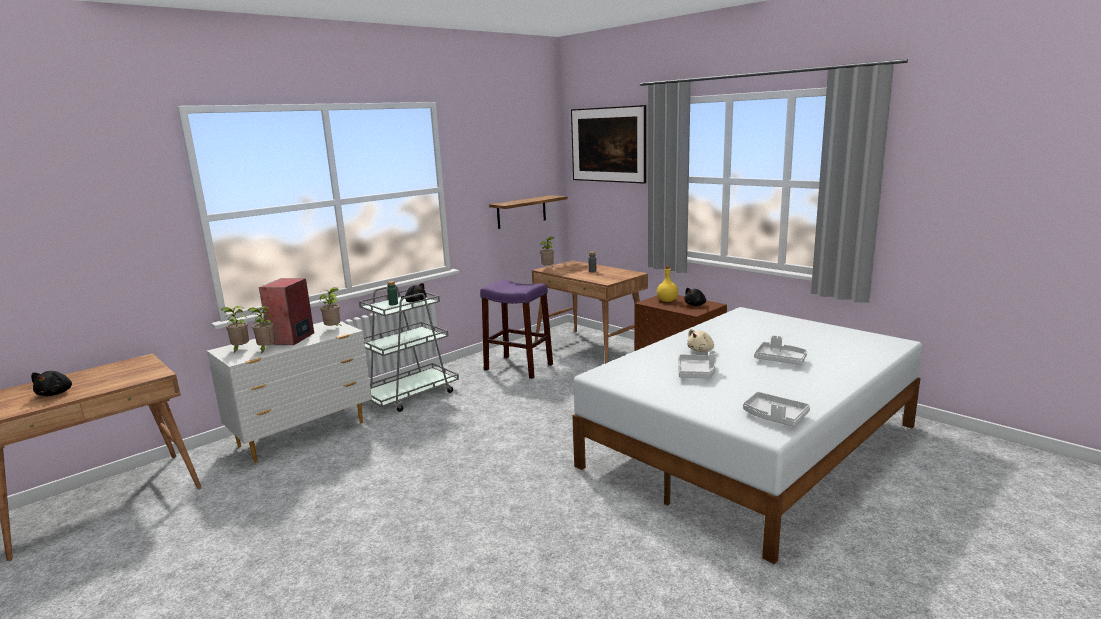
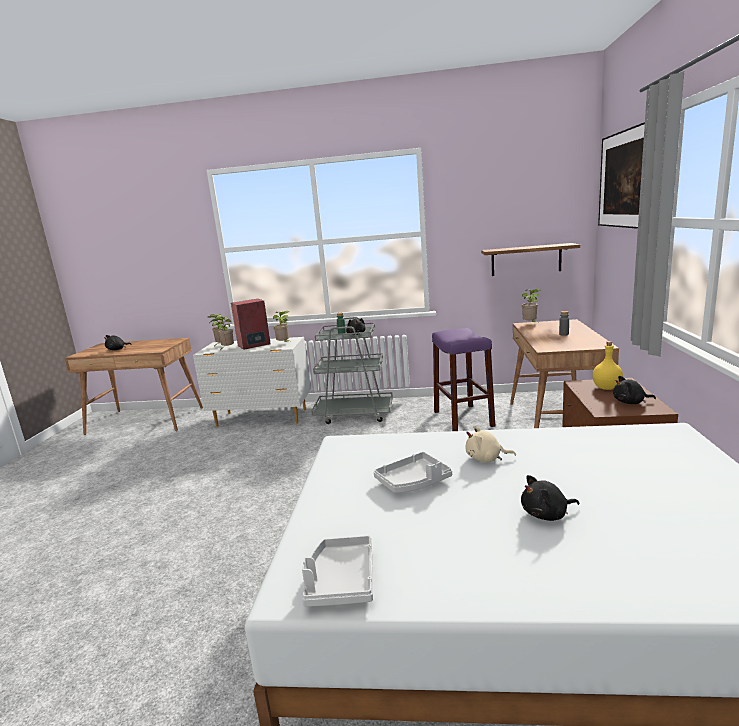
camera: 50 degrees right, 0 degrees up
(780, 359) = (547, 514): grey tray -> black plush toy

